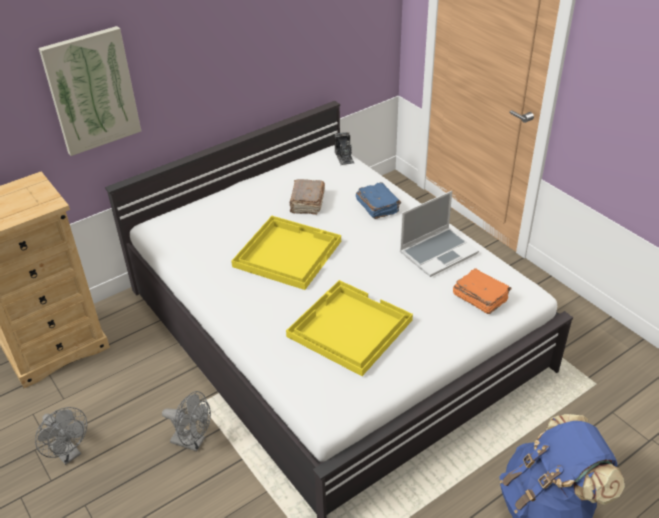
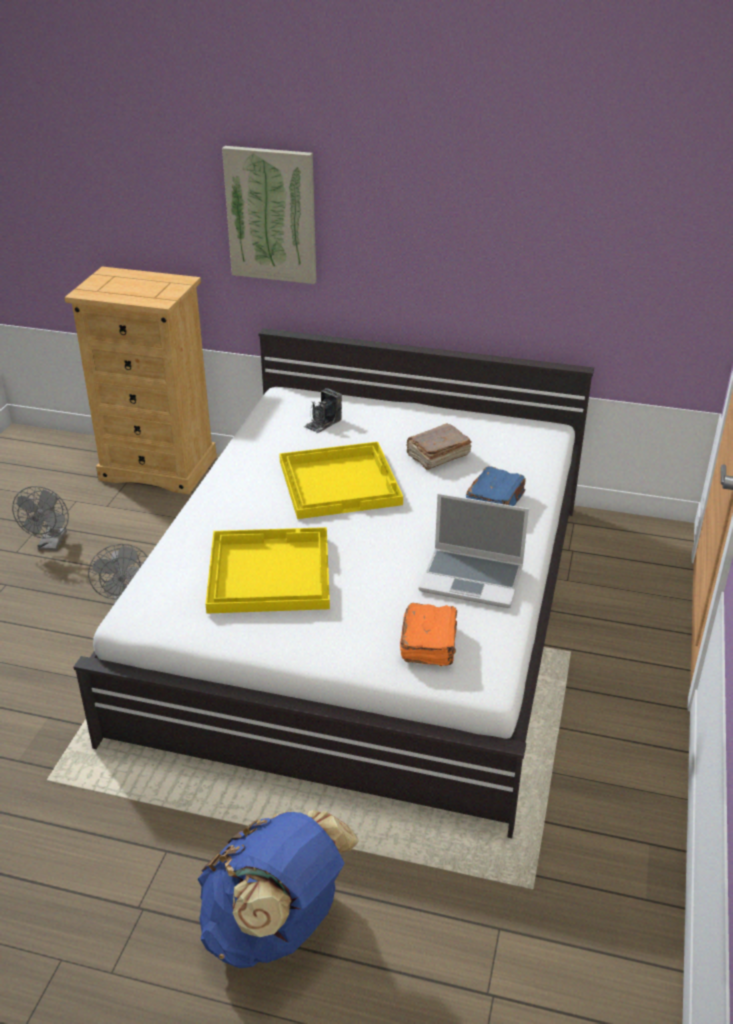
camera: 50 degrees right, 5 degrees down
(344, 157) = (552, 440): camera -> camera (323, 423)

